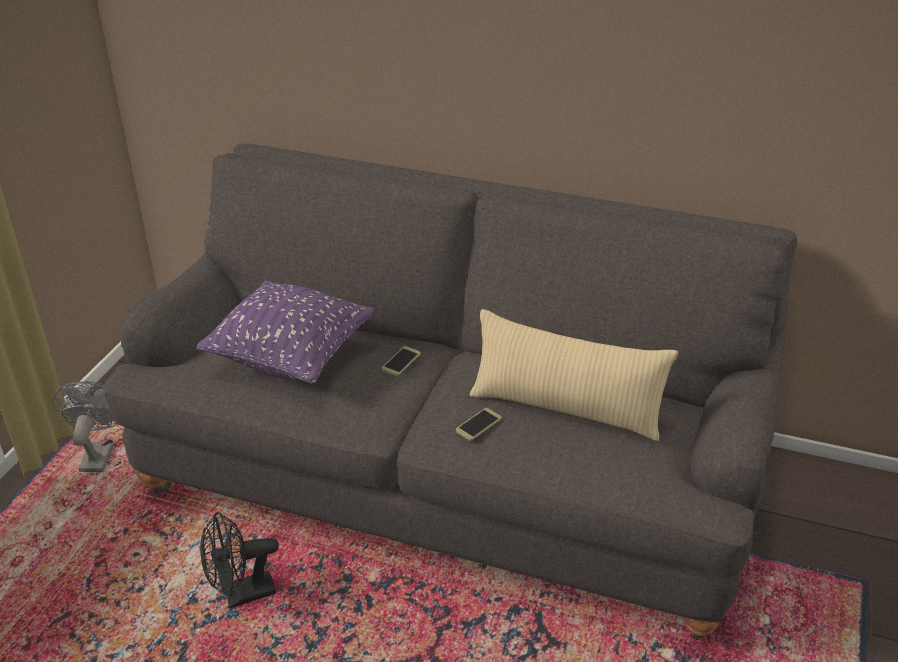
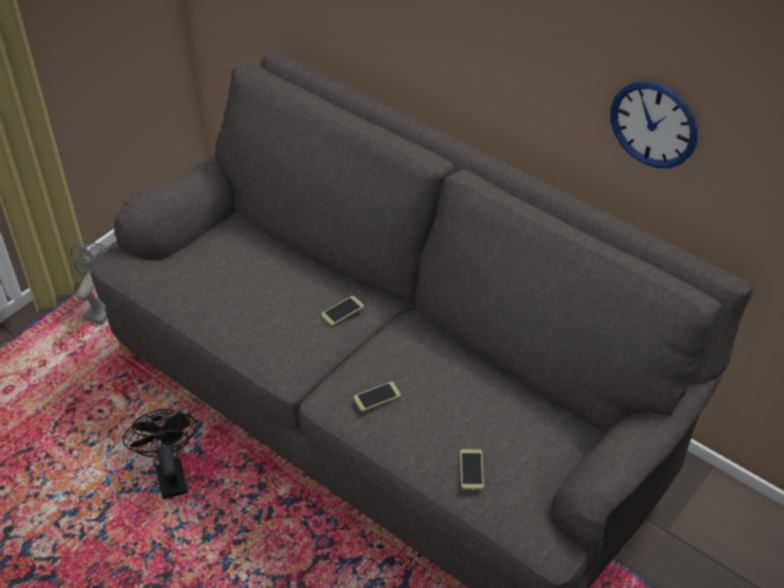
camera: 20 degrees right, 10 degrees up
(241, 595) = (169, 474): black fan -> black fan turned 75 degrees clockwise
(291, 357) = (249, 281): purple pillow -> none
(565, 409) = (465, 402): beige pillow -> none
(607, 463) = (471, 469): none -> phone
(675, 98) = (653, 124): none -> wall clock

